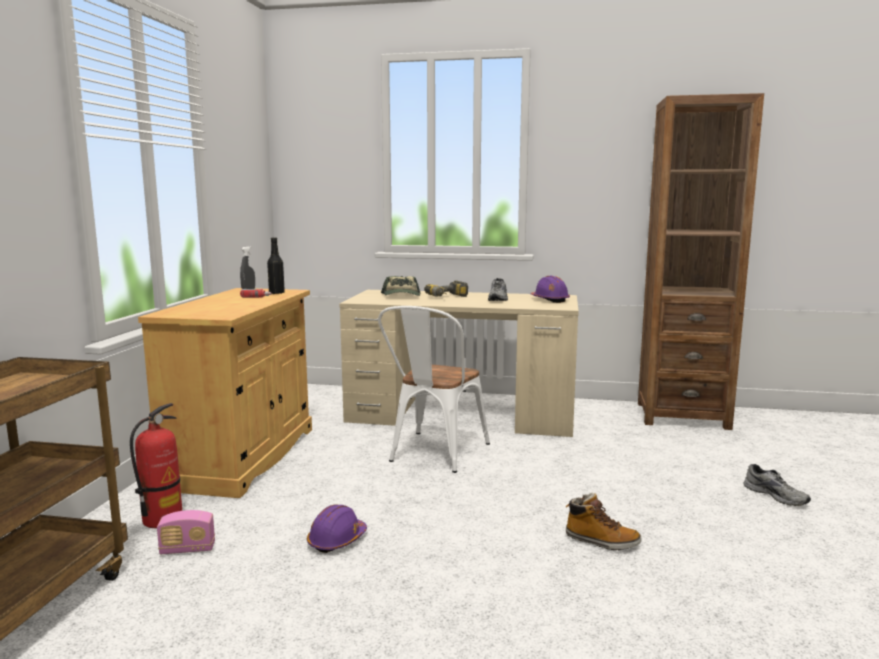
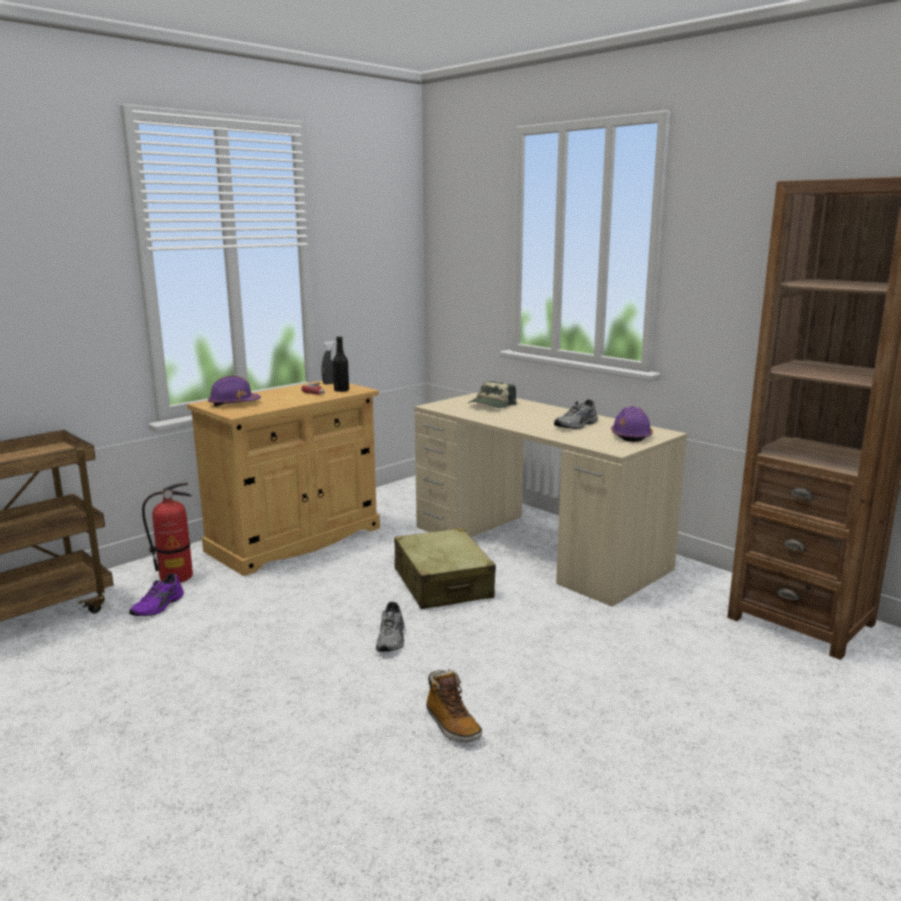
camera: 35 degrees right, 5 degrees up
(187, 549) = (159, 606): radio -> purple shoe
(337, 540) = (253, 636): purple hard hat -> purple hard hat (234, 404)
(434, 455) = (443, 584): white chair -> beige suitcase
(448, 297) = (530, 415): power drill -> none
(776, 495) = (742, 759): grey shoe -> grey shoe (392, 638)

